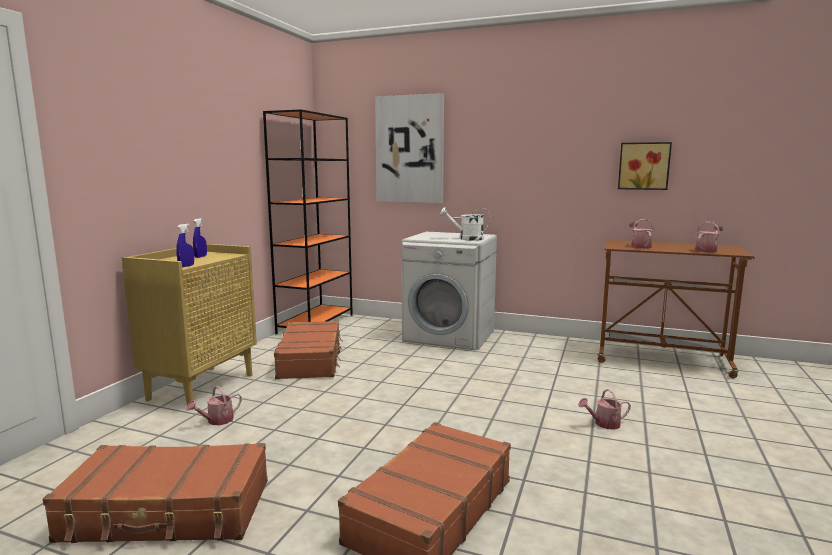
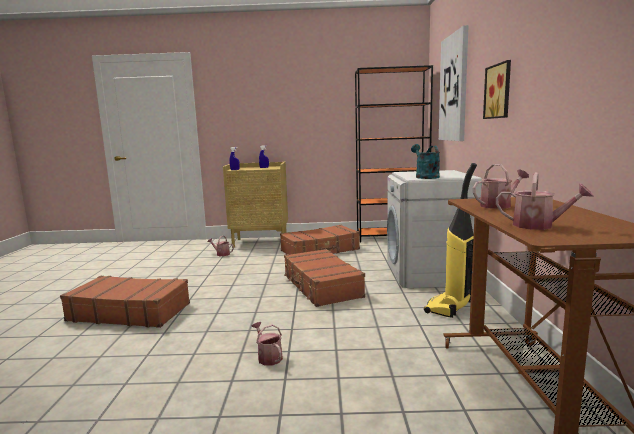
camera: 70 degrees right, 0 degrees up
(168, 511) = (137, 267): brown suitcase -> brown suitcase (321, 286)
(467, 239) = (425, 177): white watering can -> turquoise watering can
(531, 346) = (450, 307): none -> vacuum cleaner
(643, 166) = (589, 78): picture -> picture (499, 91)

